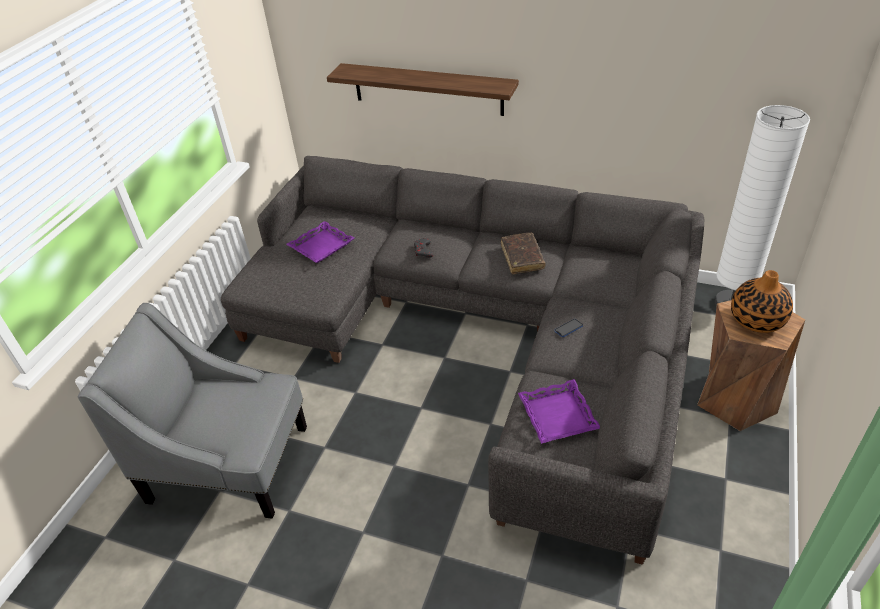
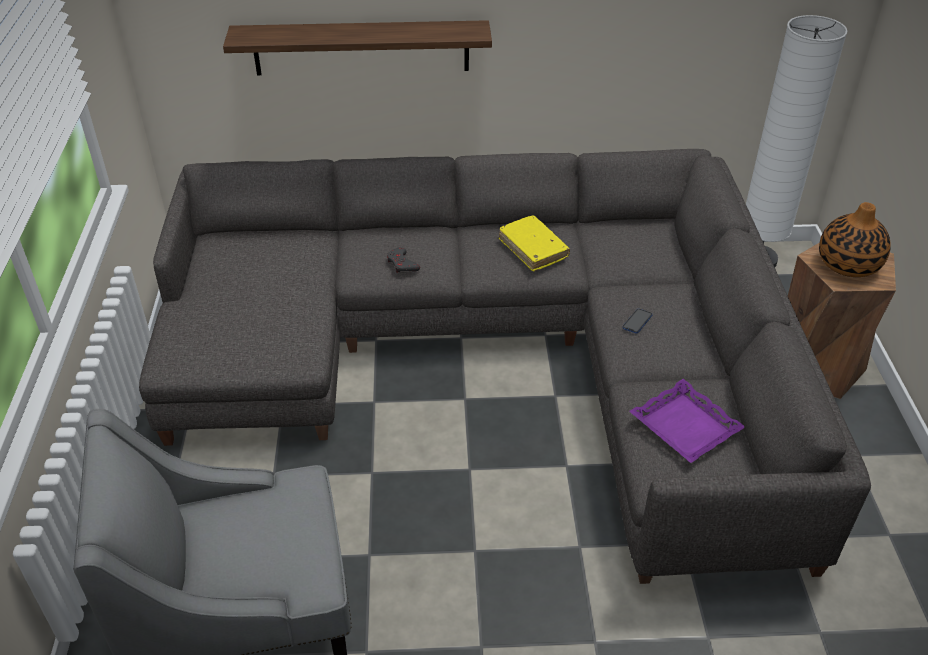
camera: 25 degrees left, 0 degrees up
(321, 246) = (258, 286): purple tray -> none
(522, 258) = (533, 249): brown book -> yellow book

